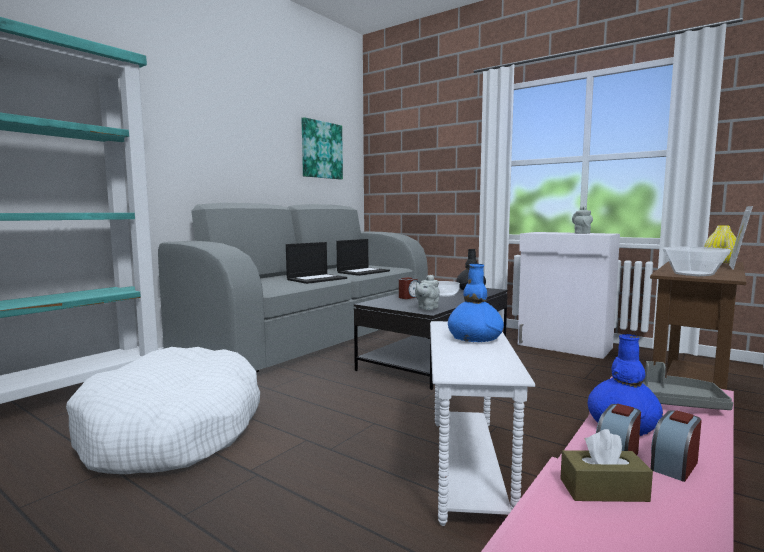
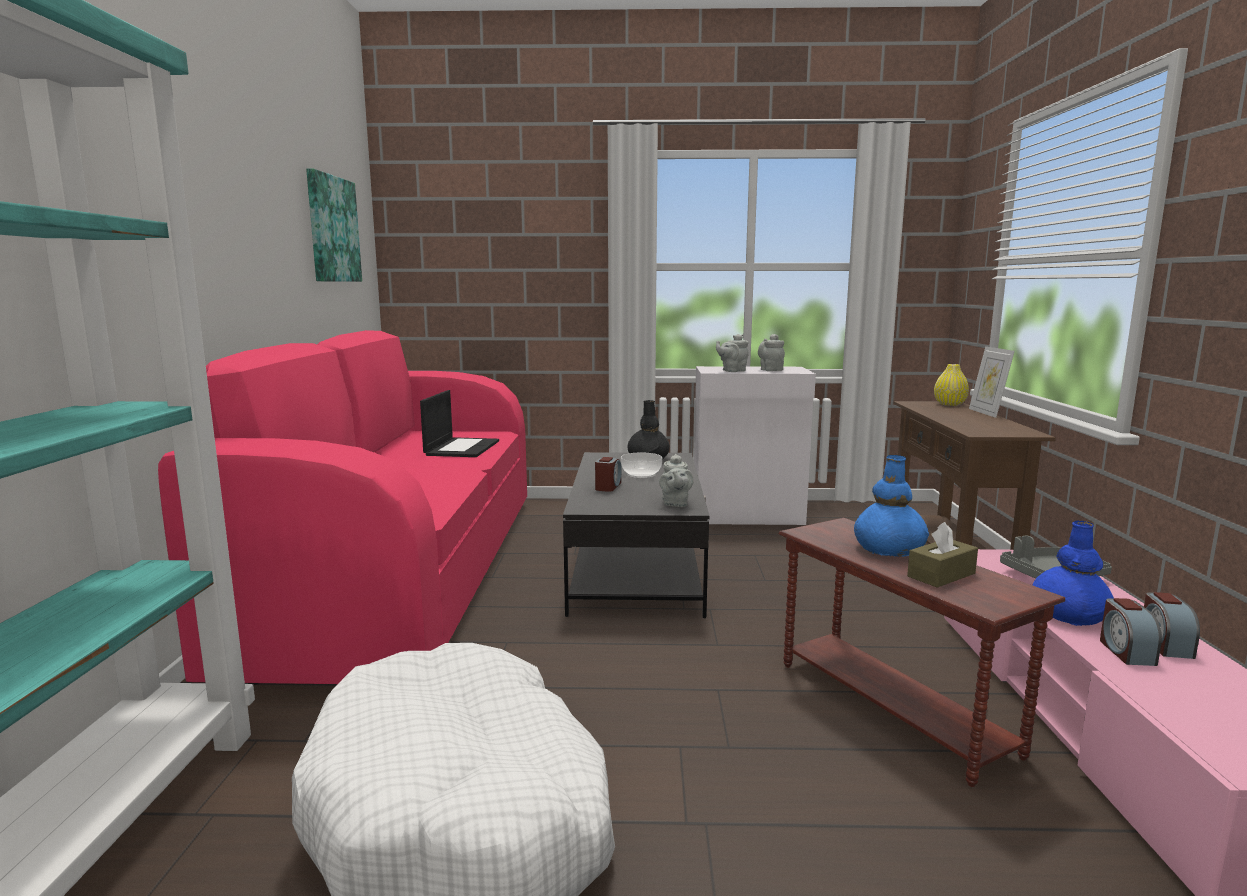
camera: 35 degrees left, 5 degrees up
(317, 279) = (429, 475): laptop -> none
(317, 336) = (407, 570): grey sofa -> pink sofa
(469, 467) = (893, 707): white side table -> brown side table
(548, 233) = (732, 371): none -> grey teapot
(603, 490) = (1177, 690): brown tissue box -> brown tissue box (941, 575)
(694, 274) = (996, 431): bowl -> none

